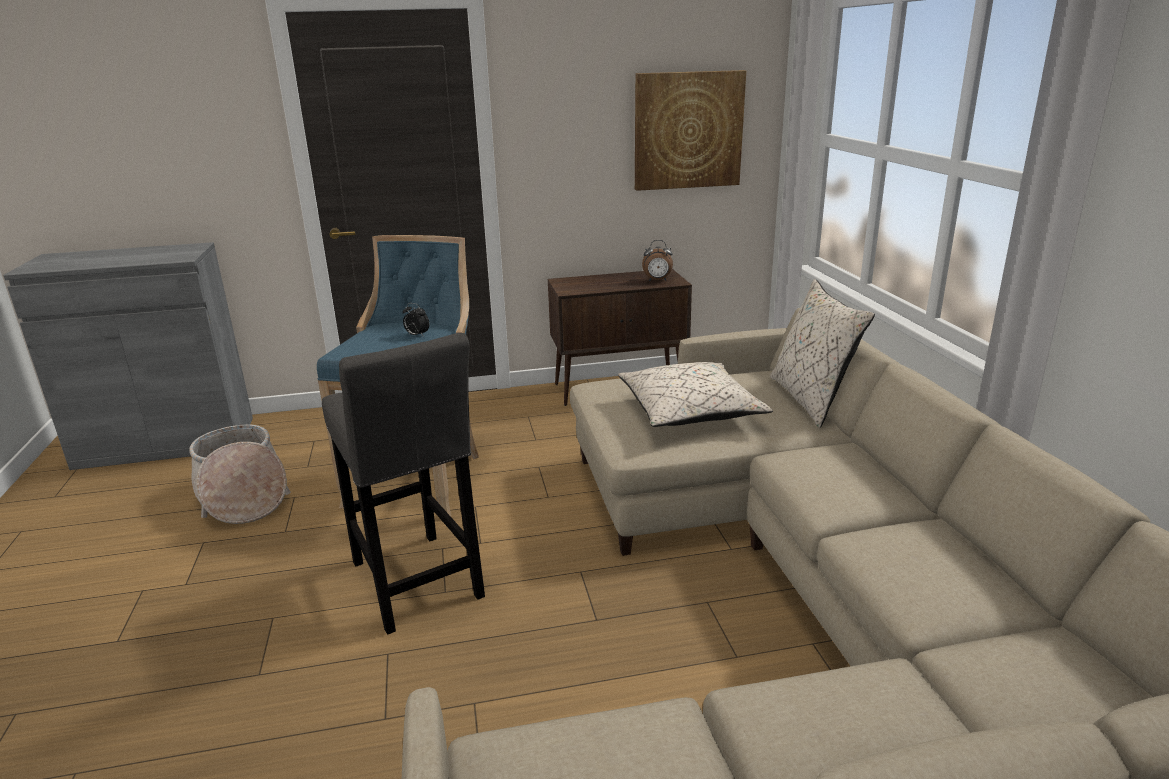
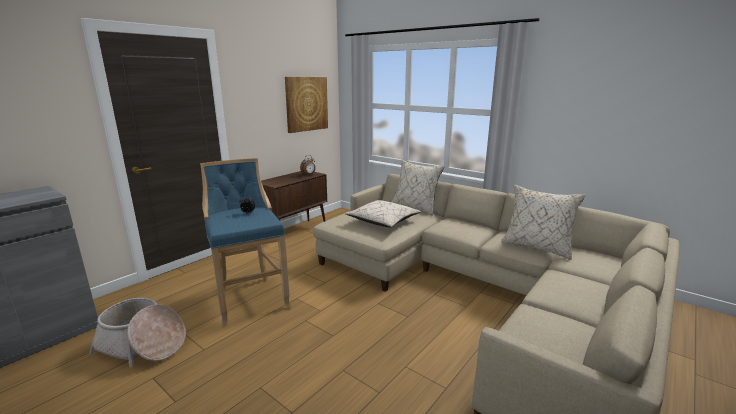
camera: 40 degrees left, 5 degrees down
(417, 585) = (316, 339): grey stool -> none
(954, 592) = (537, 247): none -> beige pillow

